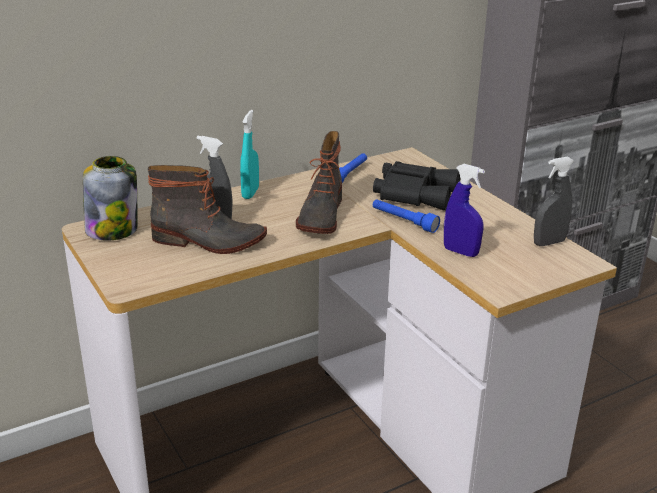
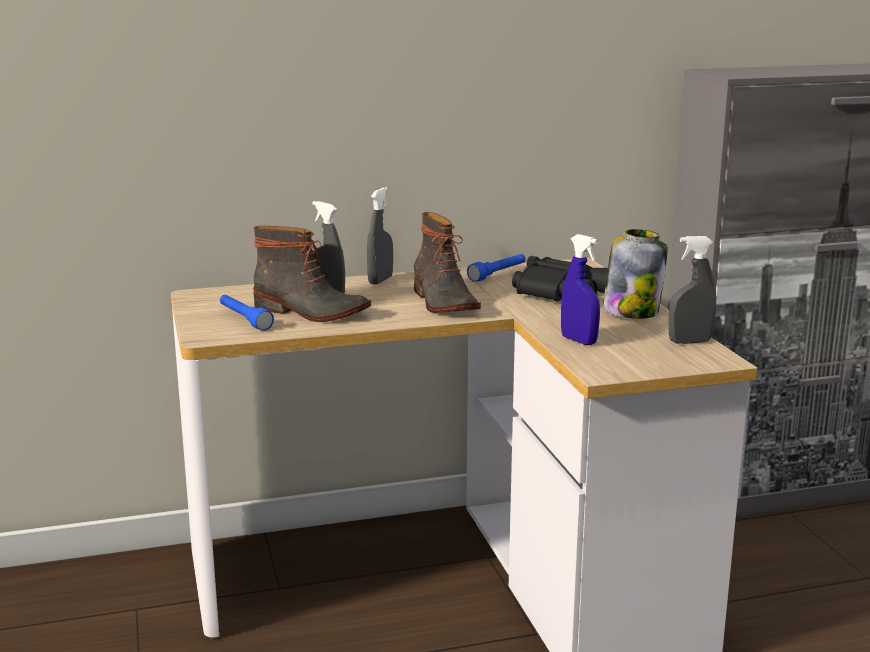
camera: 15 degrees right, 10 degrees down
(113, 229) = (220, 296): jar -> jar (631, 311)
(250, 193) = (380, 280): turquoise spray bottle -> grey spray bottle
(320, 216) = (442, 302): boot -> boot turned 45 degrees counterclockwise
(404, 221) = (532, 313): blue flashlight -> blue flashlight (244, 320)

